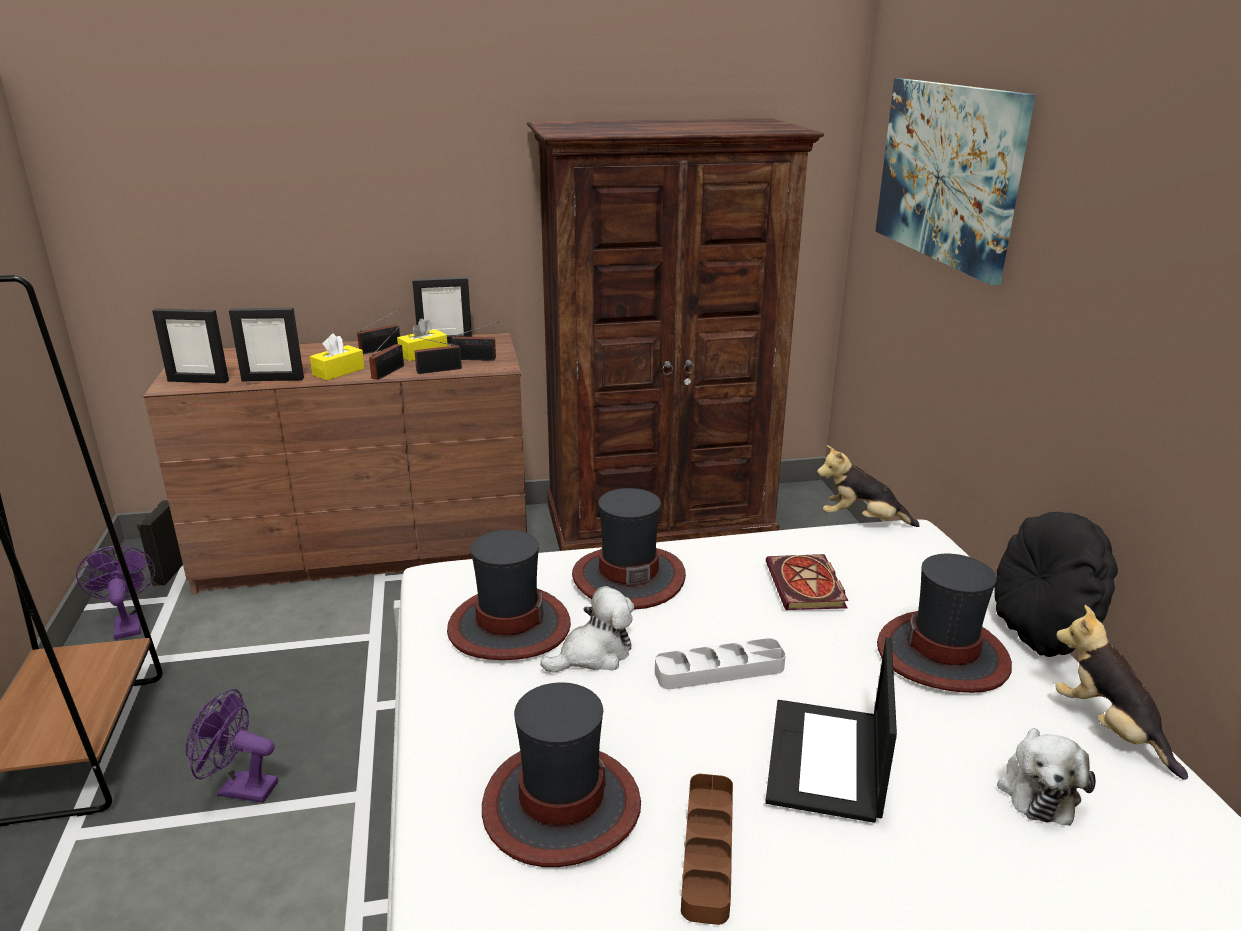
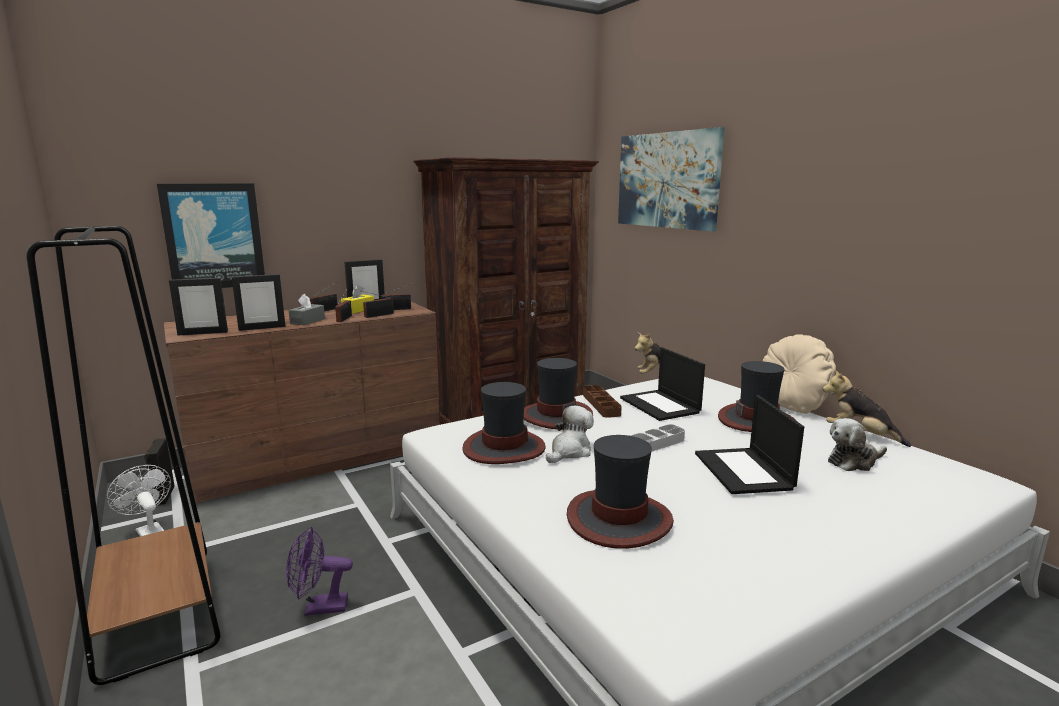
camera: 20 degrees left, 10 degrees down
(127, 623) = (148, 531): purple fan -> white fan
(236, 237) = (214, 236): none -> picture
(338, 371) = (307, 321): yellow tissue box -> grey tissue box
(708, 851) = (720, 520): brown tray -> brown tray (601, 404)
(807, 587) = (660, 405): book -> laptop
(1038, 788) = (853, 461): plush toy -> plush toy turned 75 degrees clockwise
(1039, 634) = (792, 407): black pillow -> beige pillow

